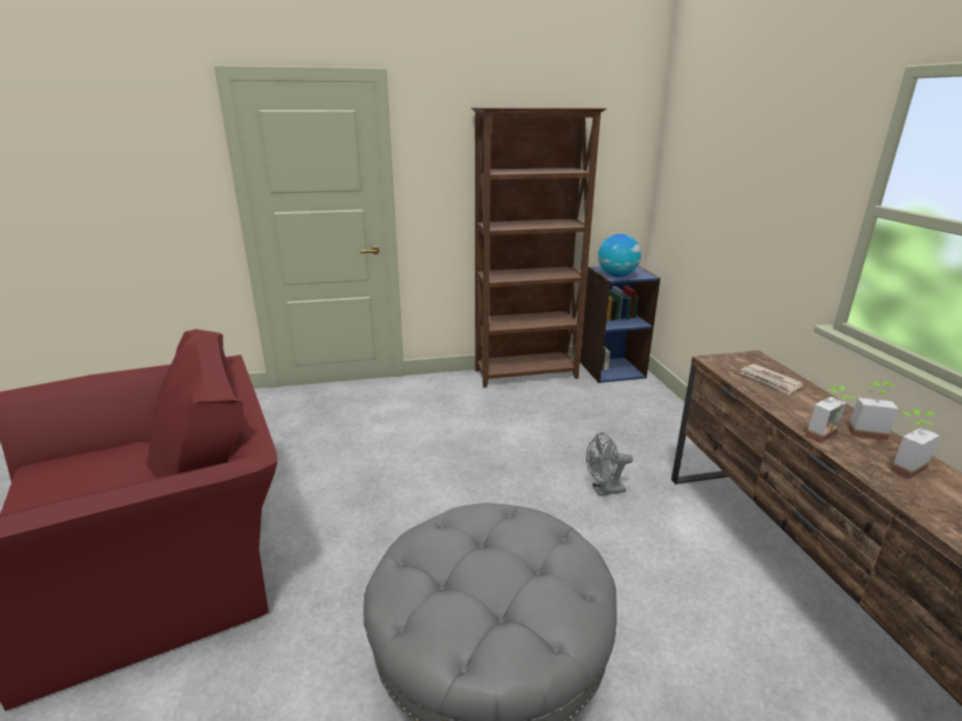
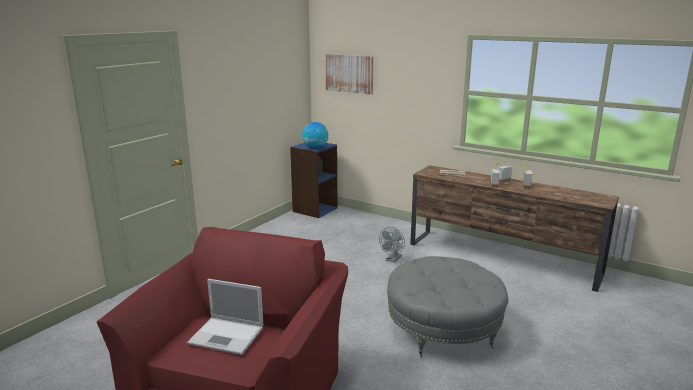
camera: 45 degrees left, 5 degrees down
(97, 480) = (227, 336): none -> laptop
(527, 374) = (275, 227): brown bookcase -> none
(698, 158) = (349, 73): none -> picture

